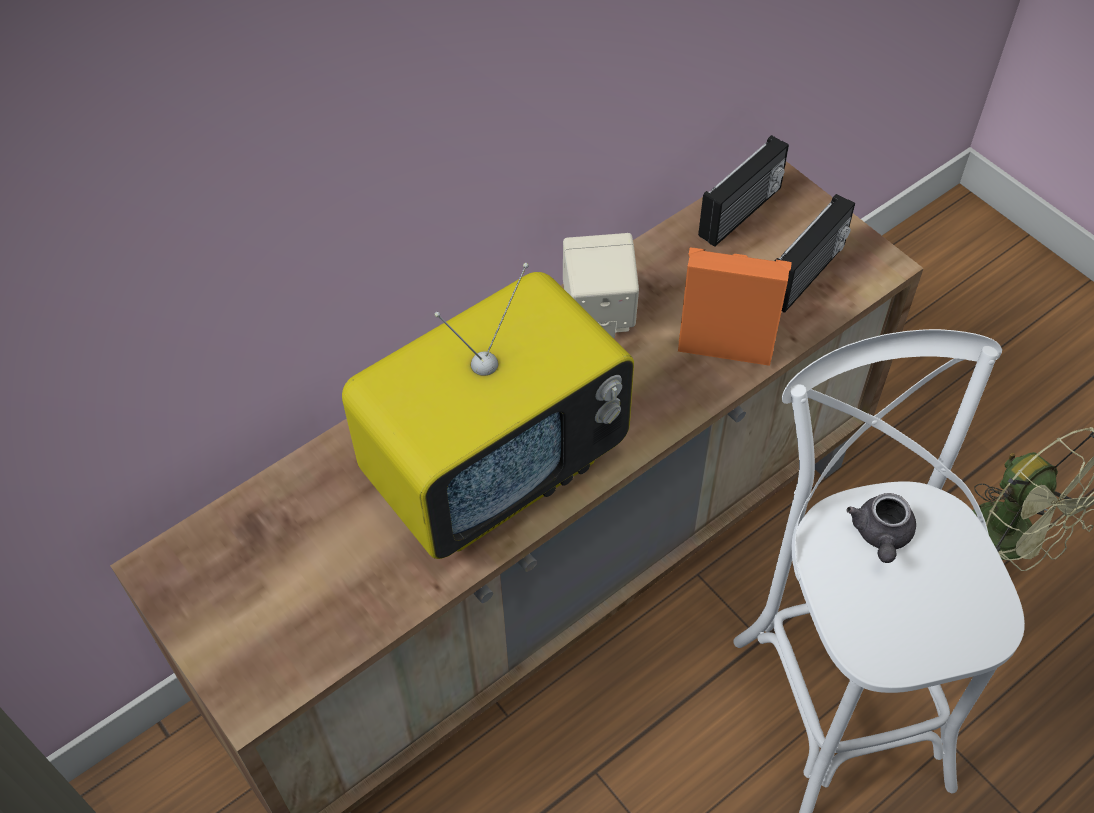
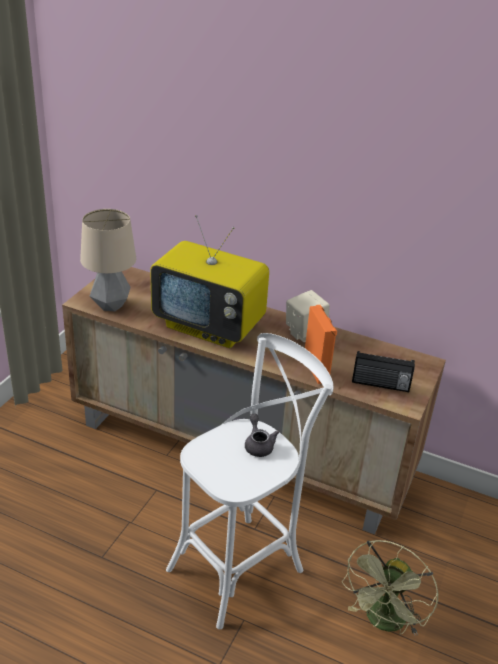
camera: 60 degrees right, 20 degrees down
(305, 640) = (110, 305): none -> table lamp
(741, 213) = (398, 358): radio -> none
(881, 536) = (258, 445): grey teapot -> grey teapot turned 90 degrees clockwise

